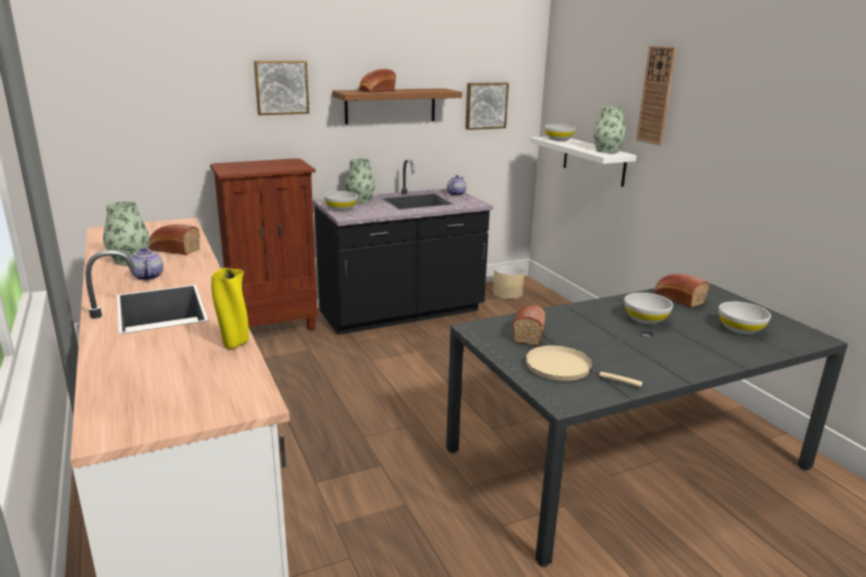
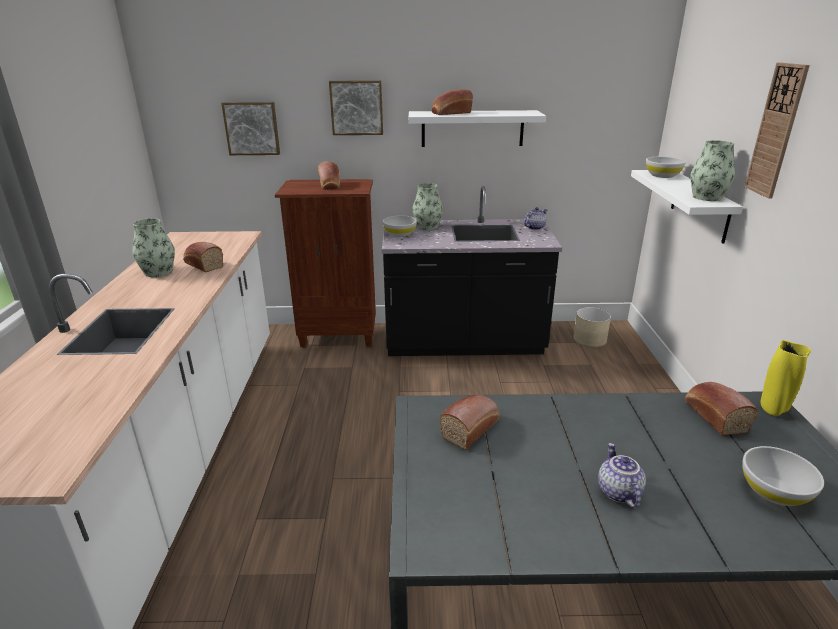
camera: 25 degrees right, 5 degrees up
(147, 276) = (149, 292): teapot -> teapot (617, 492)
(234, 344) = (122, 389): yellow vase -> yellow vase (773, 410)
(265, 165) = (329, 185): none -> bread
(390, 106) = (472, 128): brown shelf -> white shelf
(485, 105) = (587, 130): picture -> picture (252, 128)
(563, 368) = (465, 494): beige frying pan -> none
(645, 319) = (639, 441): white bowl -> none

